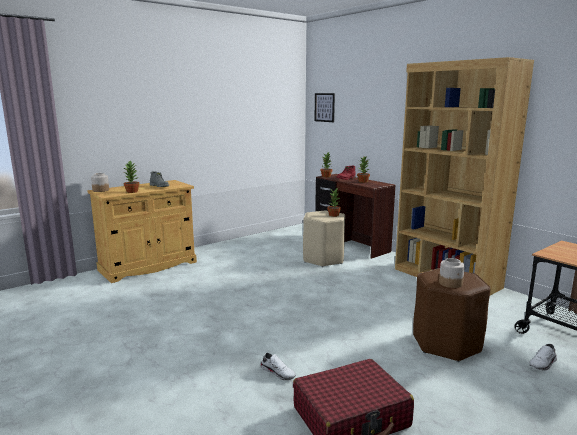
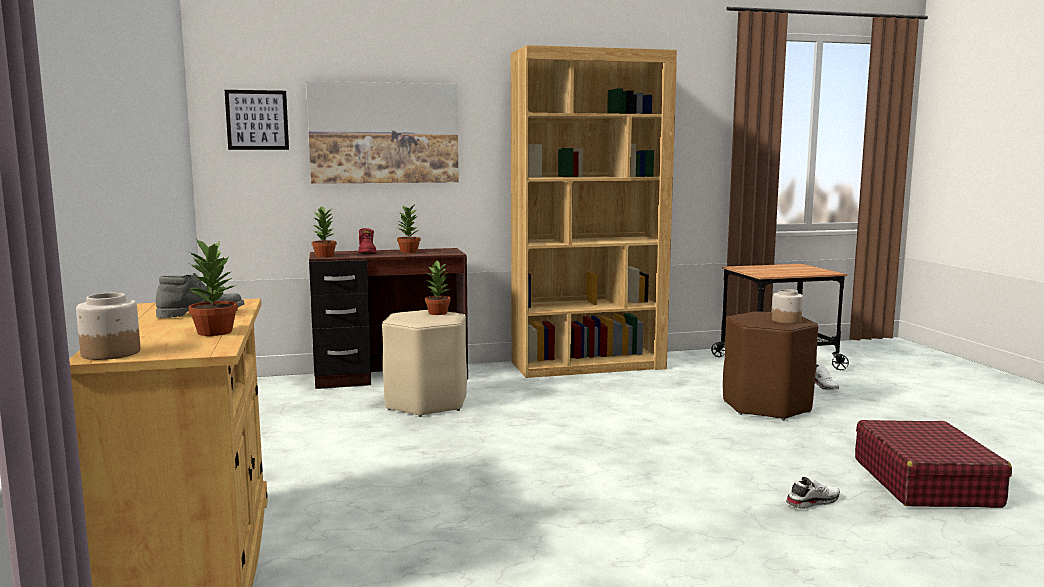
camera: 65 degrees left, 5 degrees down
(369, 115) = (384, 133): none -> picture

